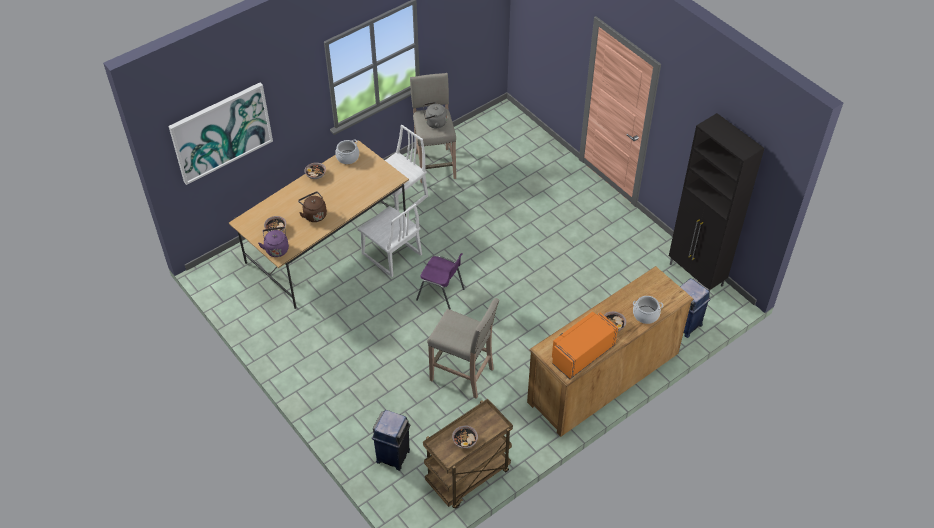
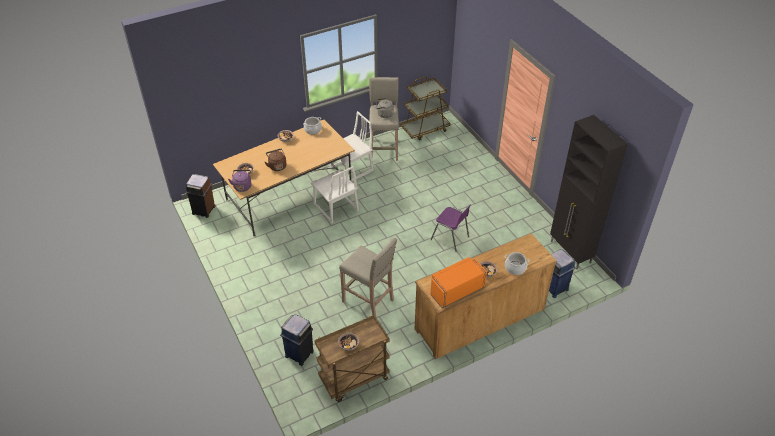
camera: 10 degrees right, 5 degrees down
(219, 281) = (204, 210): none -> brown trash can
(221, 132) = (213, 93): picture -> none
(441, 295) = (366, 241): purple chair -> purple chair (450, 238)
(482, 129) = (425, 129): none -> brown cart

